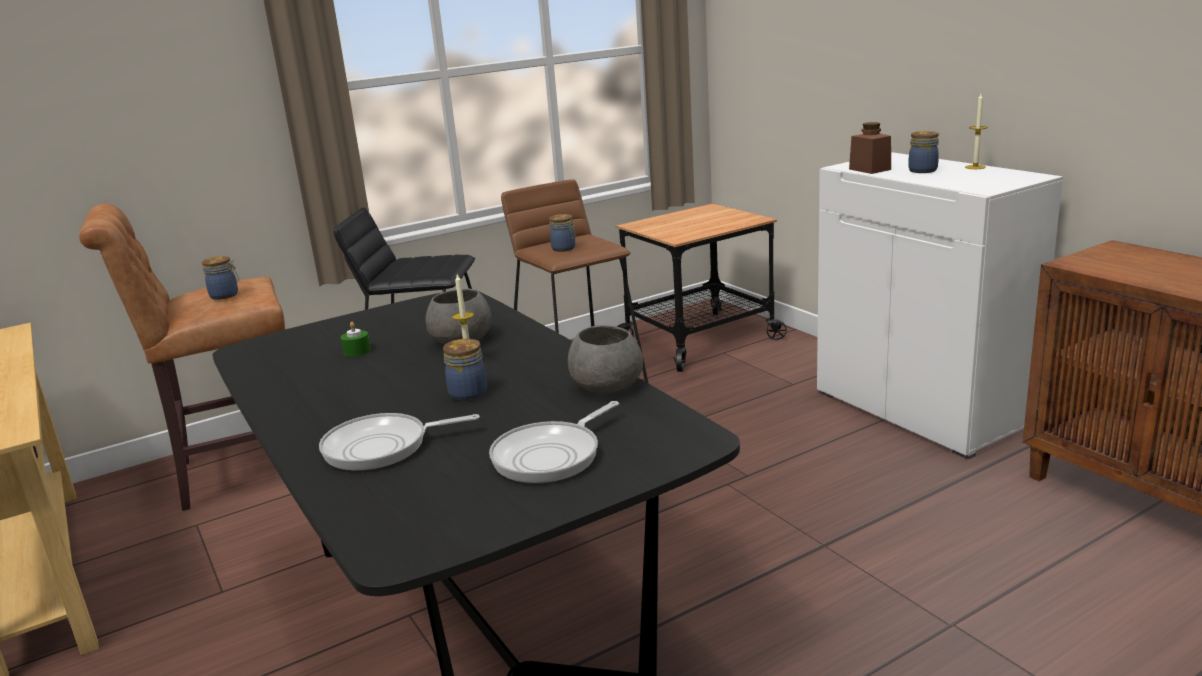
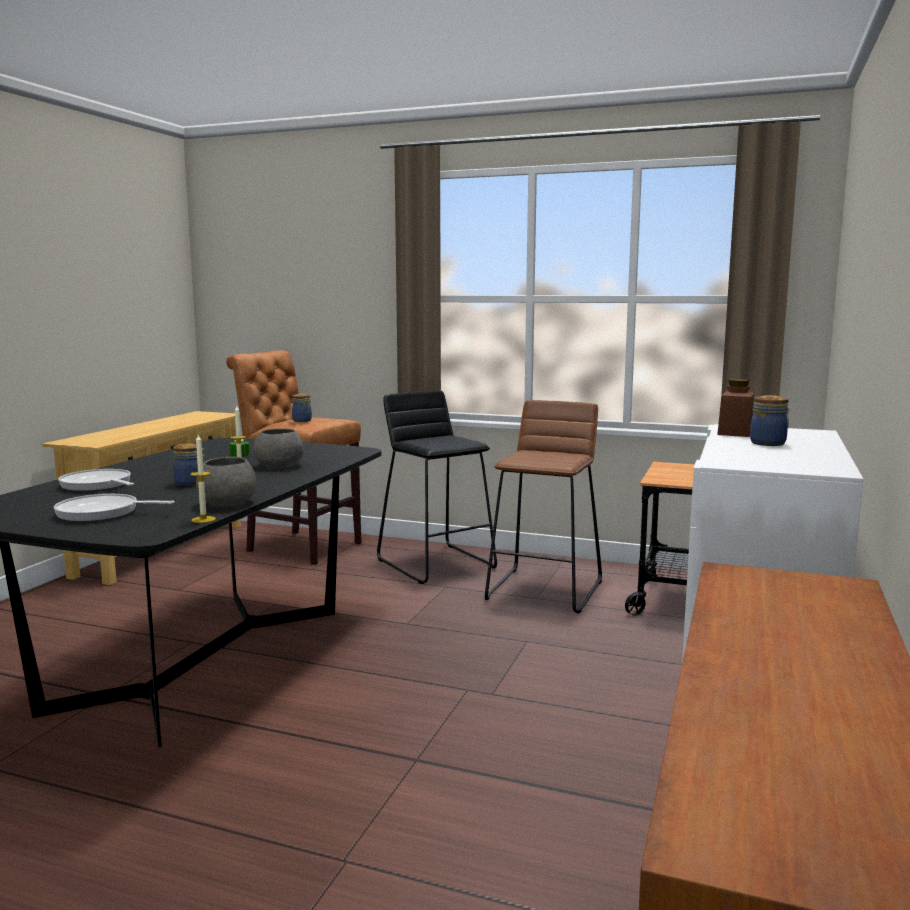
camera: 50 degrees right, 10 degrees down
(564, 249) = (535, 456): jar -> none
(975, 167) = (828, 453): candle -> candle (203, 519)

